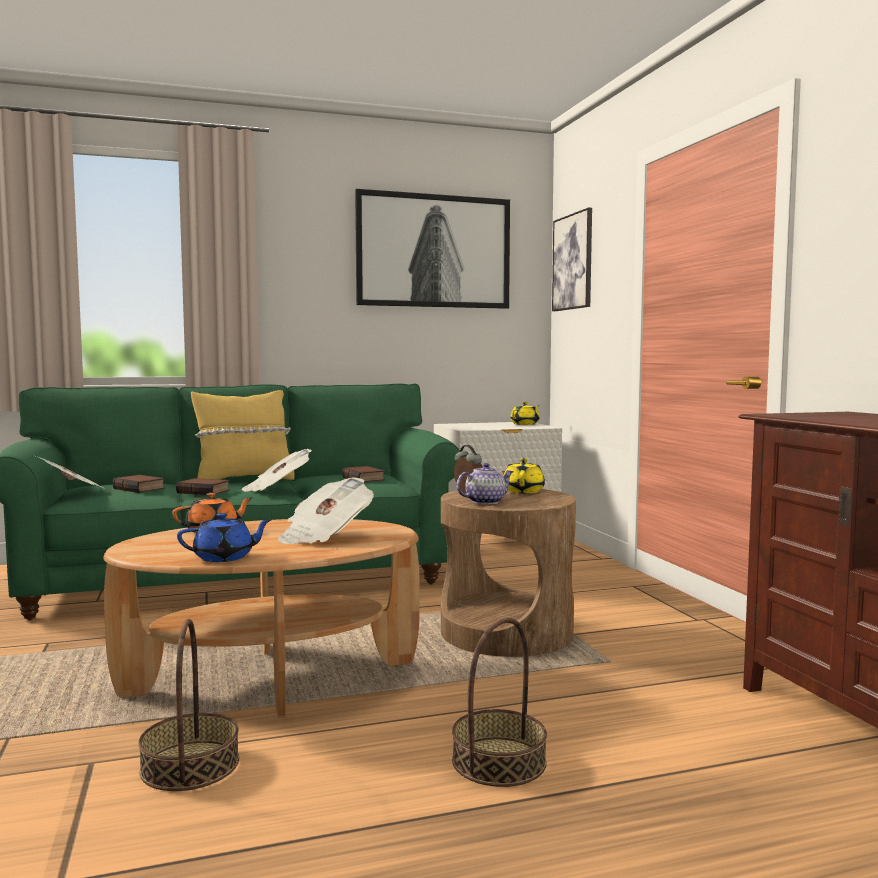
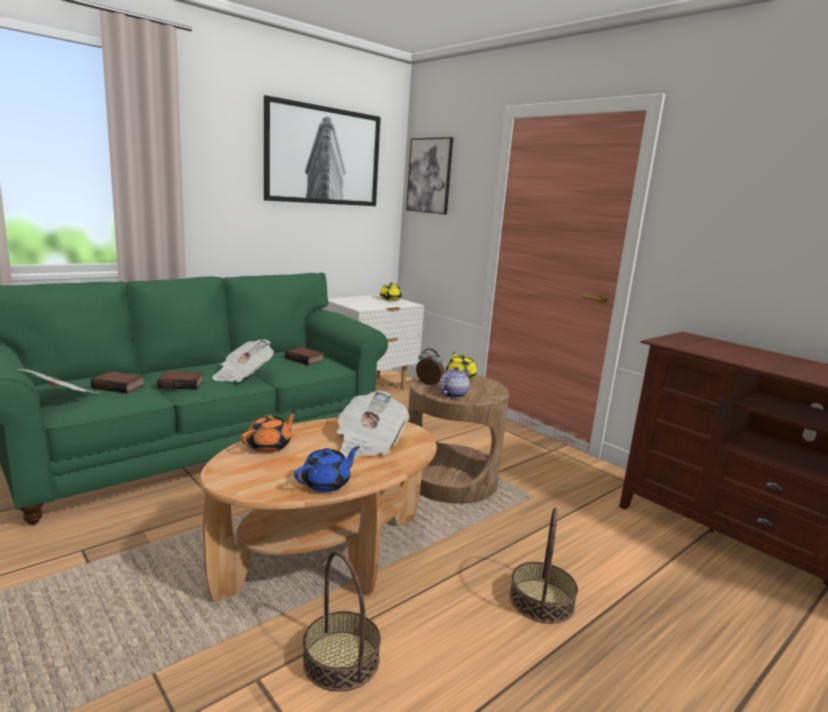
camera: 25 degrees left, 10 degrees up
(244, 480) = (196, 364): yellow pillow -> none

